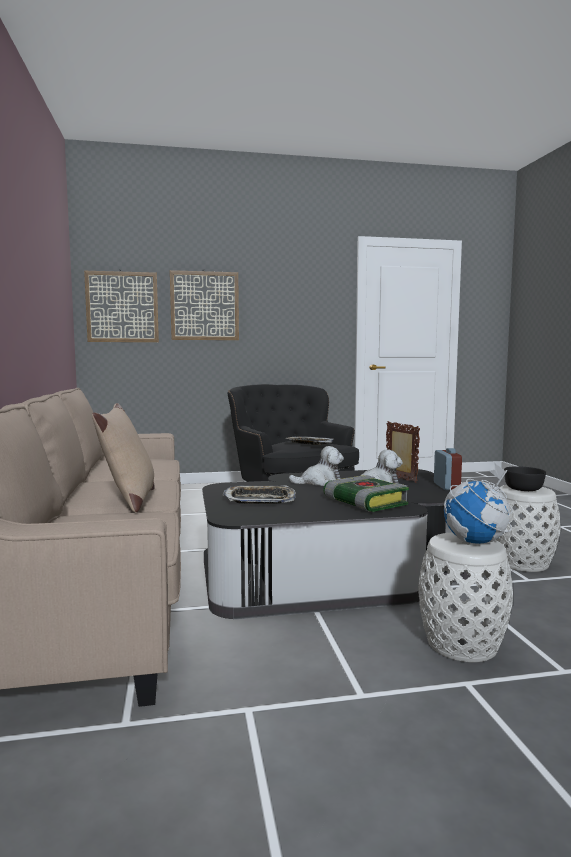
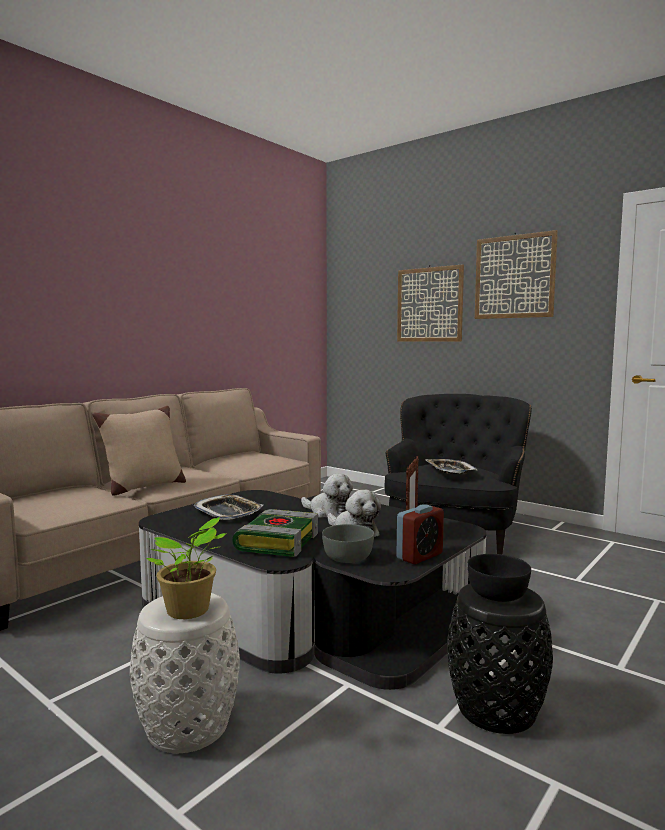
camera: 50 degrees right, 0 degrees up
(122, 306) = (360, 309): picture -> picture (514, 275)
(425, 496) = (348, 557): none -> grey bowl
(476, 542) = (189, 611): globe -> potted plant
(522, 563) = (496, 709): white stool -> black stool

